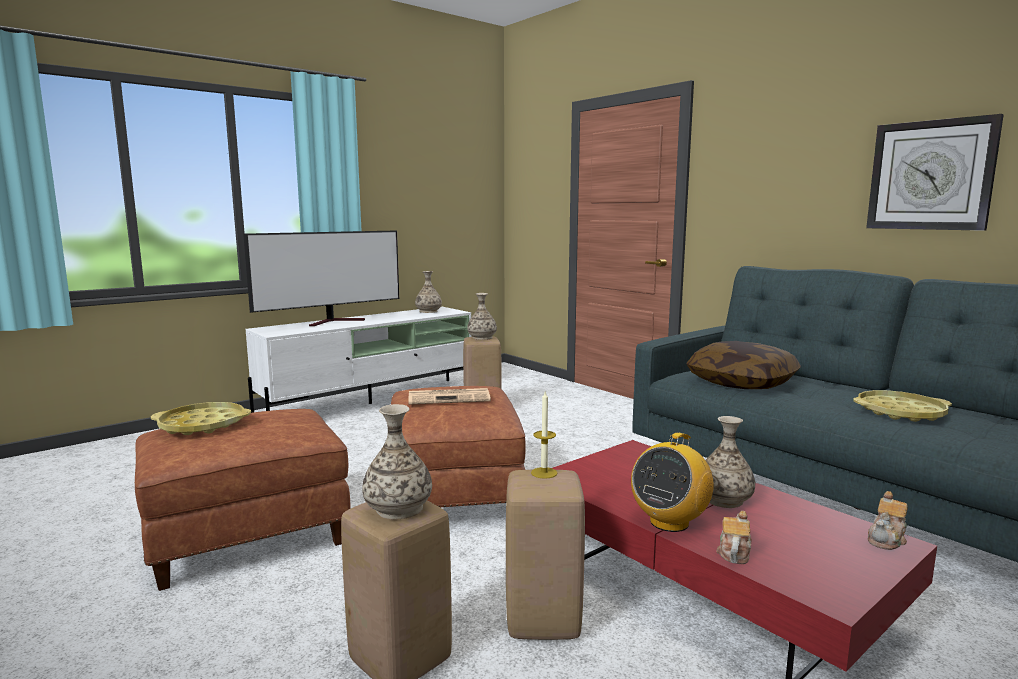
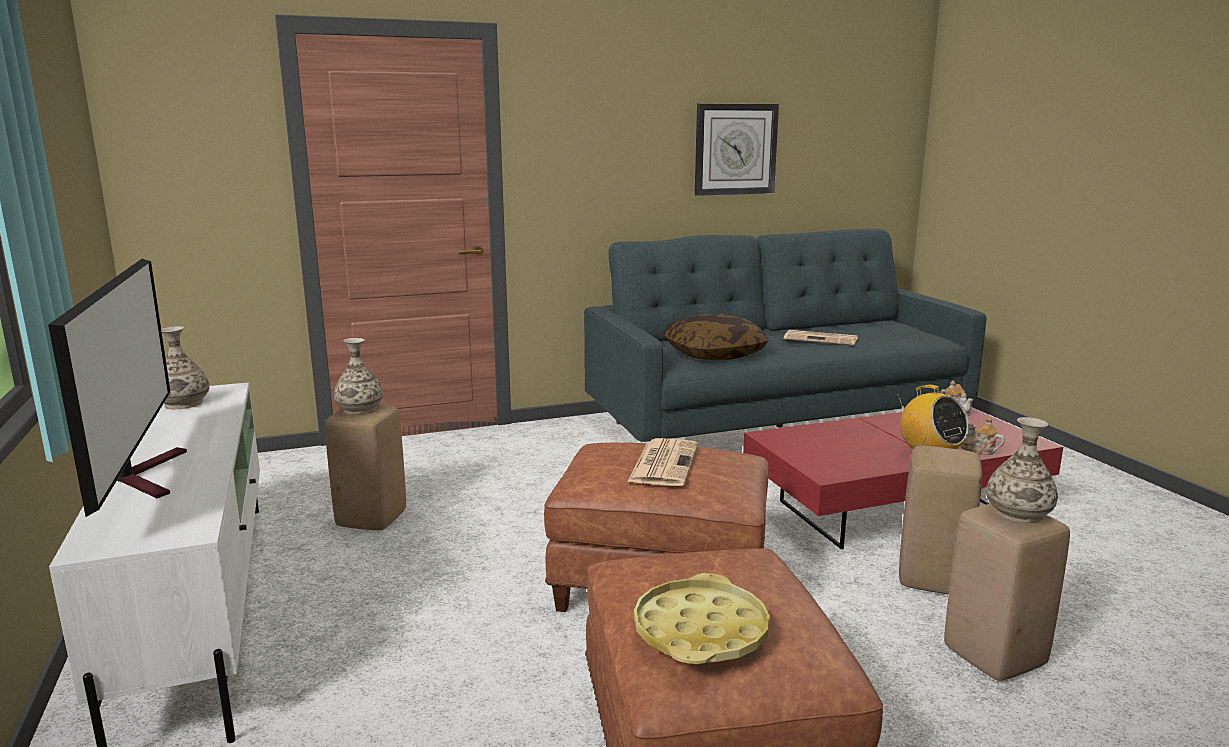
camera: 70 degrees left, 5 degrees up
(544, 473) = (931, 453): candle -> none
(724, 499) = (889, 433): vase -> none
(900, 412) = (821, 339): yellow tray -> newspaper

